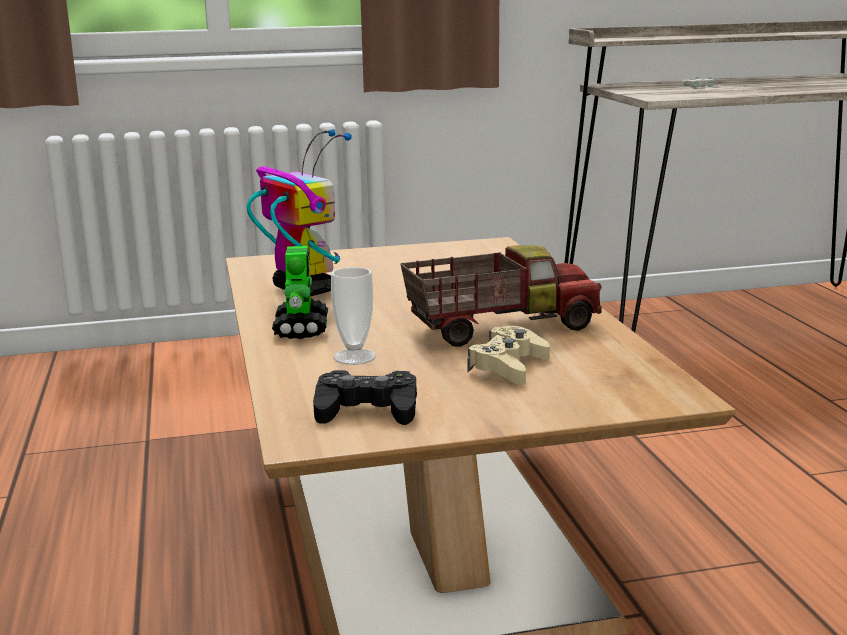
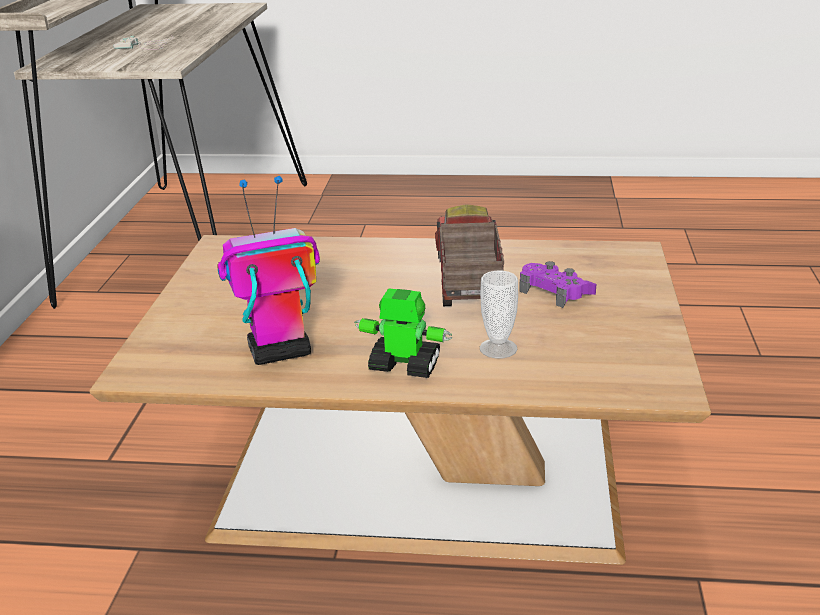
camera: 70 degrees left, 10 degrees up
(367, 410) = (621, 357): black game controller -> none
(508, 367) = (555, 292): beige game controller -> purple game controller

